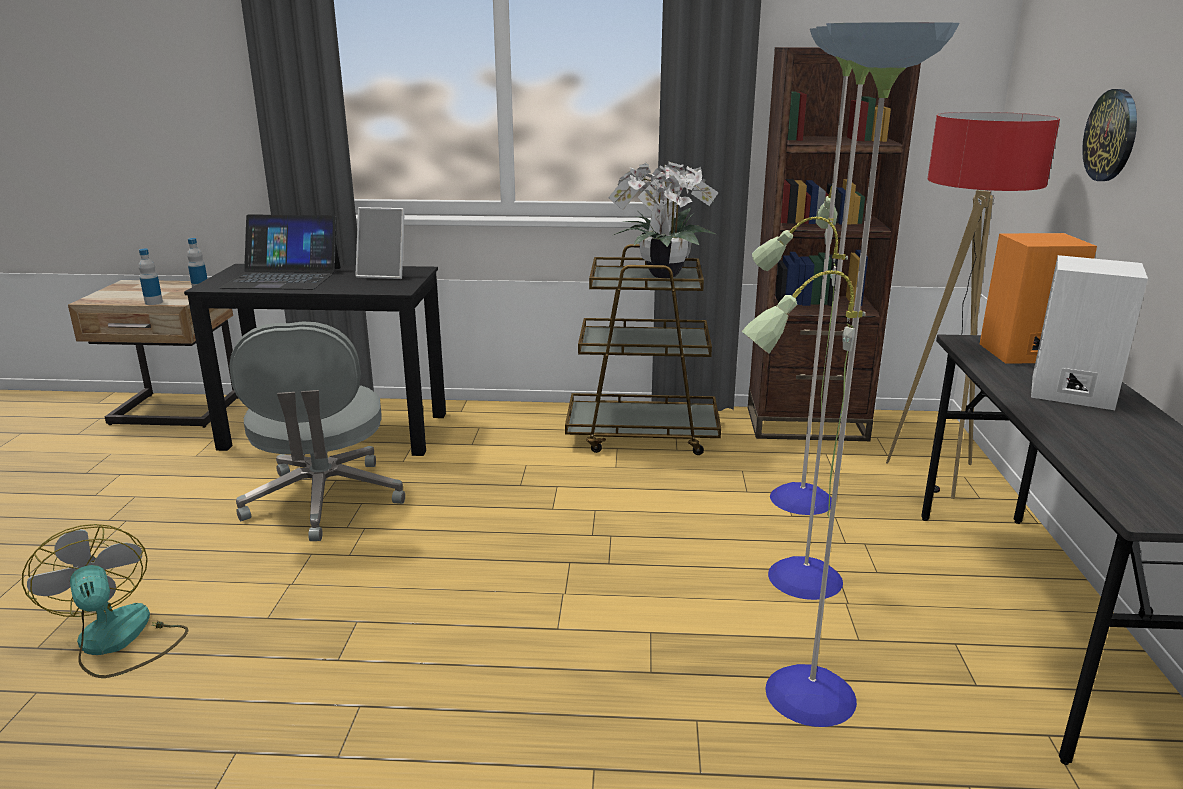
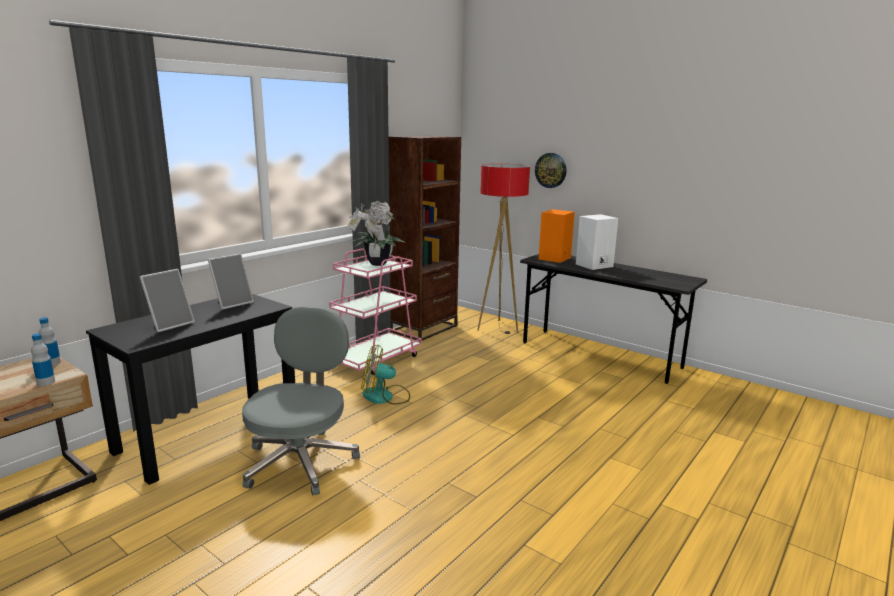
camera: 55 degrees left, 5 degrees down
(118, 641) = (372, 570): fan -> fan (385, 397)
(283, 277) = (170, 324): laptop -> picture frame
(324, 501) = (301, 461): grey office chair -> grey office chair turned 105 degrees counterclockwise
(643, 435) = (375, 359): brown cart -> pink cart
(799, 576) = (534, 377): floor lamp -> none

